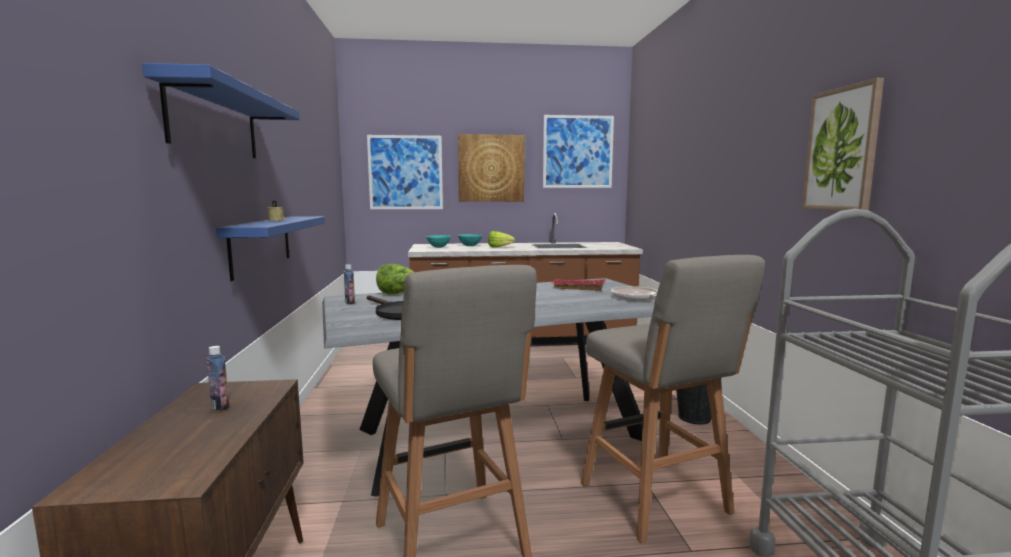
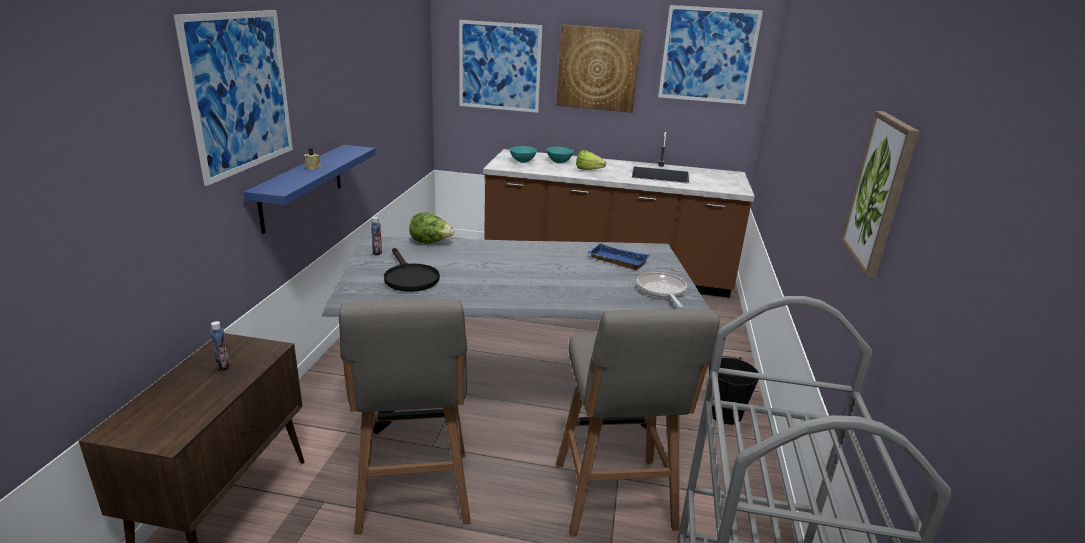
camera: 15 degrees right, 15 degrees up
(215, 122) = (240, 92): blue shelf -> picture
(577, 288) = (616, 261): red tray -> blue tray

